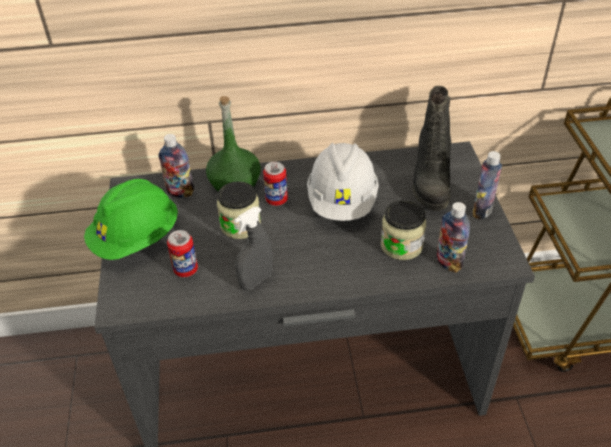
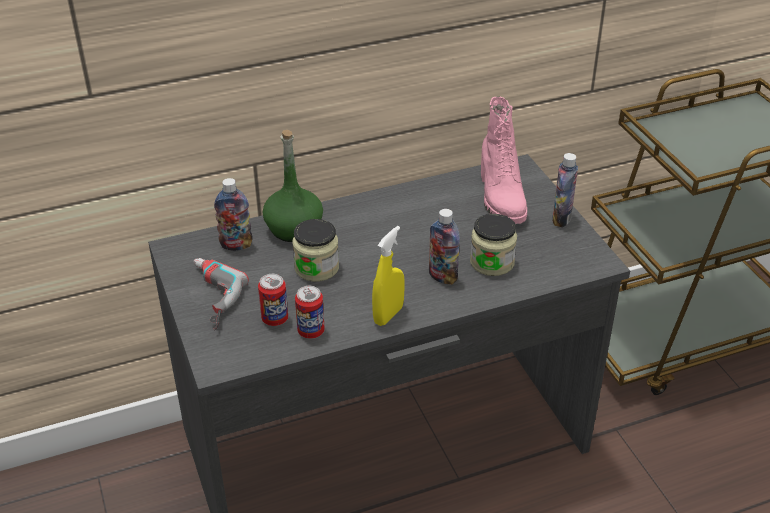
camera: 15 degrees left, 5 degrees down
(136, 239) = (207, 298): green hard hat -> power drill
(256, 280) = (354, 317): grey spray bottle -> none
(276, 200) = (345, 238): can -> can (311, 331)
(287, 283) = (388, 315): none -> yellow spray bottle
(342, 201) = (416, 229): white hard hat -> none
(429, 181) = (500, 198): black boot -> pink boot
(448, 263) = (544, 271): bottle -> bottle (442, 276)

